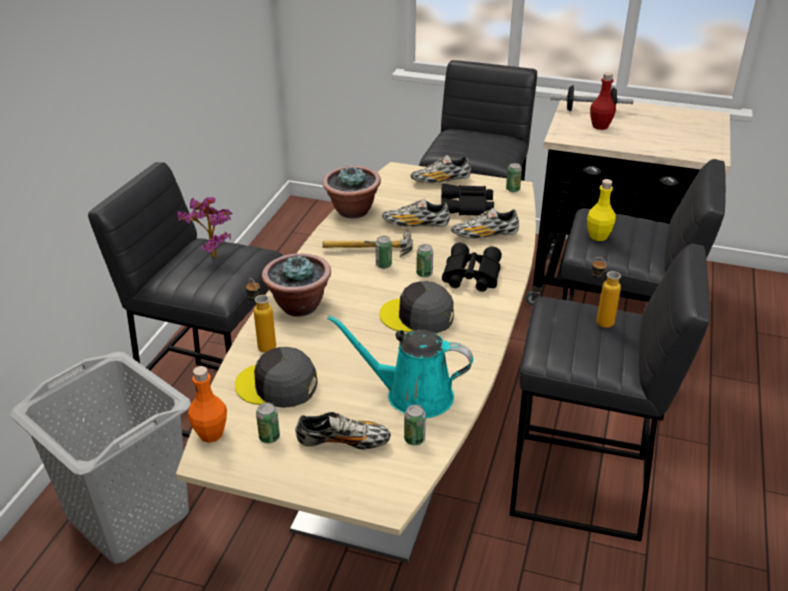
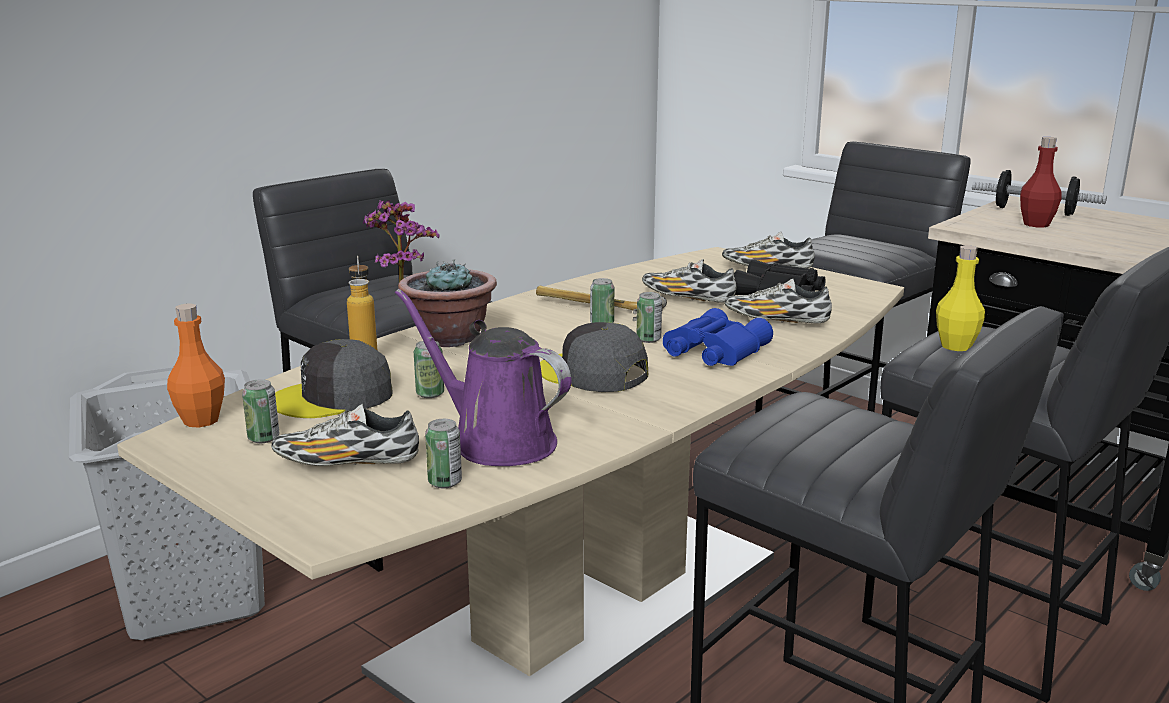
camera: 25 degrees right, 15 degrees down
(277, 385) = (334, 397): grey cap -> grey cap turned 60 degrees counterclockwise
(343, 442) = (347, 463): shoe -> shoe turned 150 degrees clockwise
(352, 211) = (616, 276): potted plant -> none
(412, 395) = (496, 441): turquoise watering can -> purple watering can
(470, 276) = (712, 351): black binoculars -> blue binoculars
(512, 189) = (865, 289): can -> can (430, 394)
(598, 320) = (867, 425): bottle -> none

